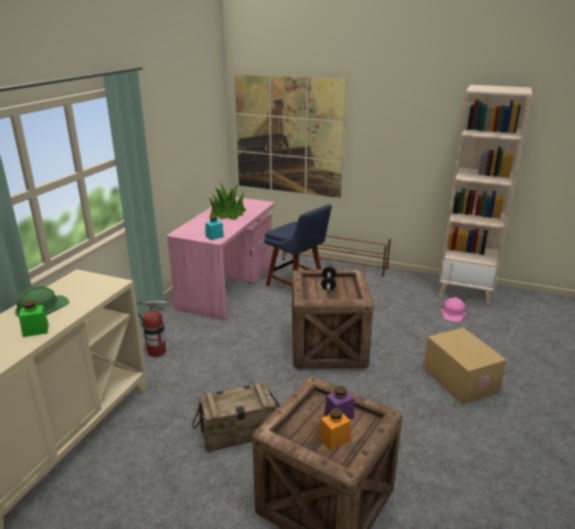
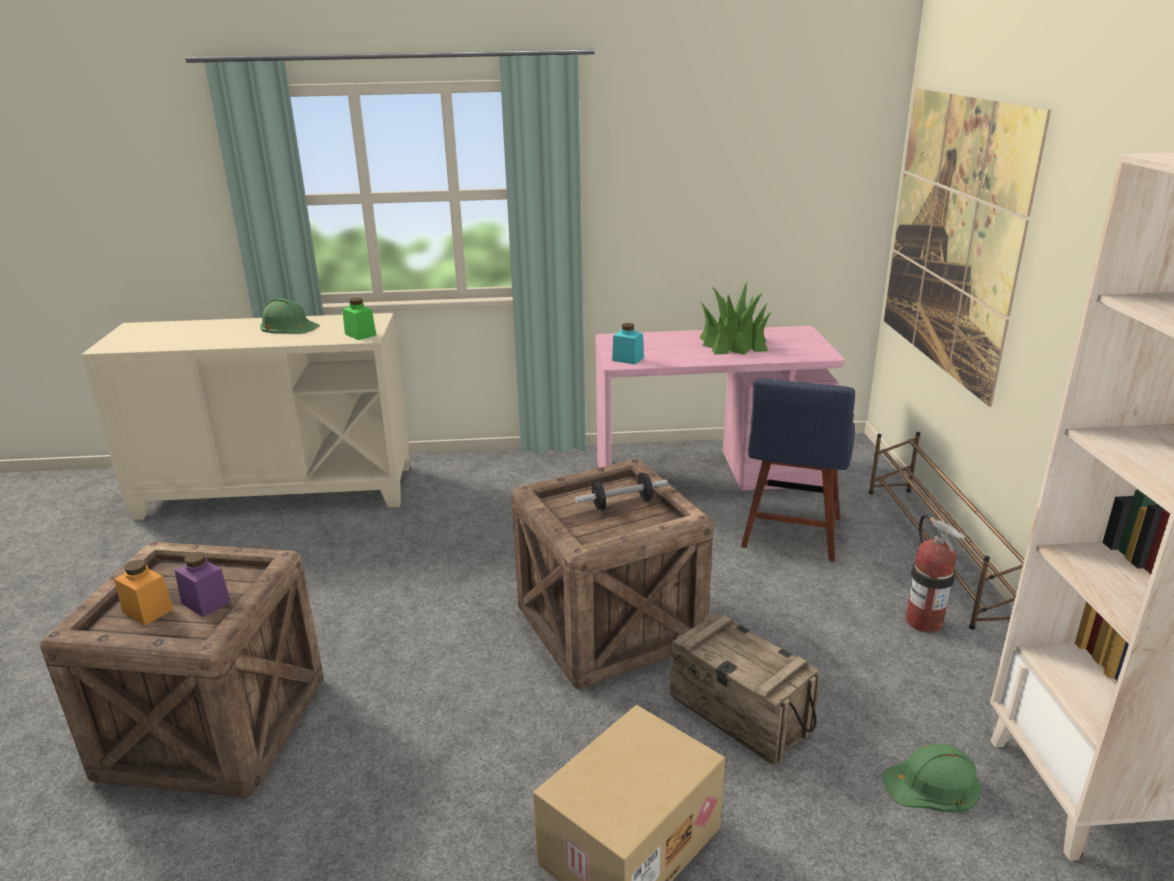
camera: 65 degrees right, 0 degrees up
(36, 330) = (235, 339): green jar -> green jar (360, 334)
(157, 352) = (483, 484): fire extinguisher -> fire extinguisher (924, 621)
(238, 431) = (341, 604): crate -> crate (740, 713)
(453, 312) = (932, 784): pink hard hat -> green hard hat

